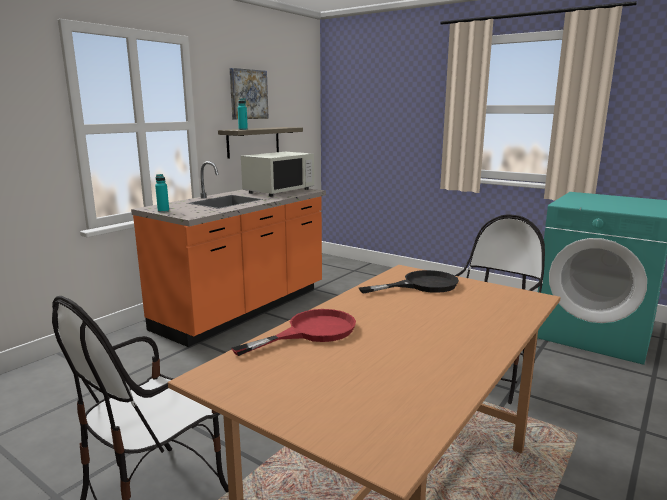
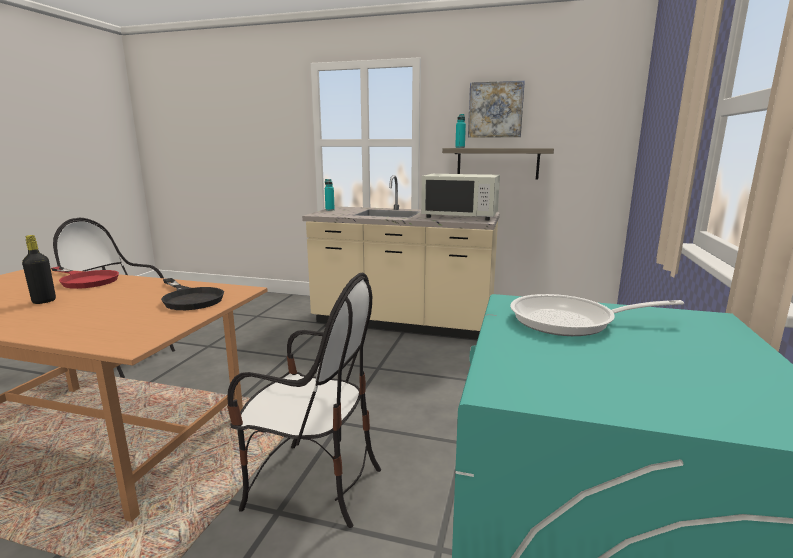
camera: 70 degrees right, 0 degrees up
(244, 309) = (403, 323): orange counter -> beige counter
(400, 342) = (44, 301): none -> black bottle
(587, 202) = (571, 321): none -> frying pan

